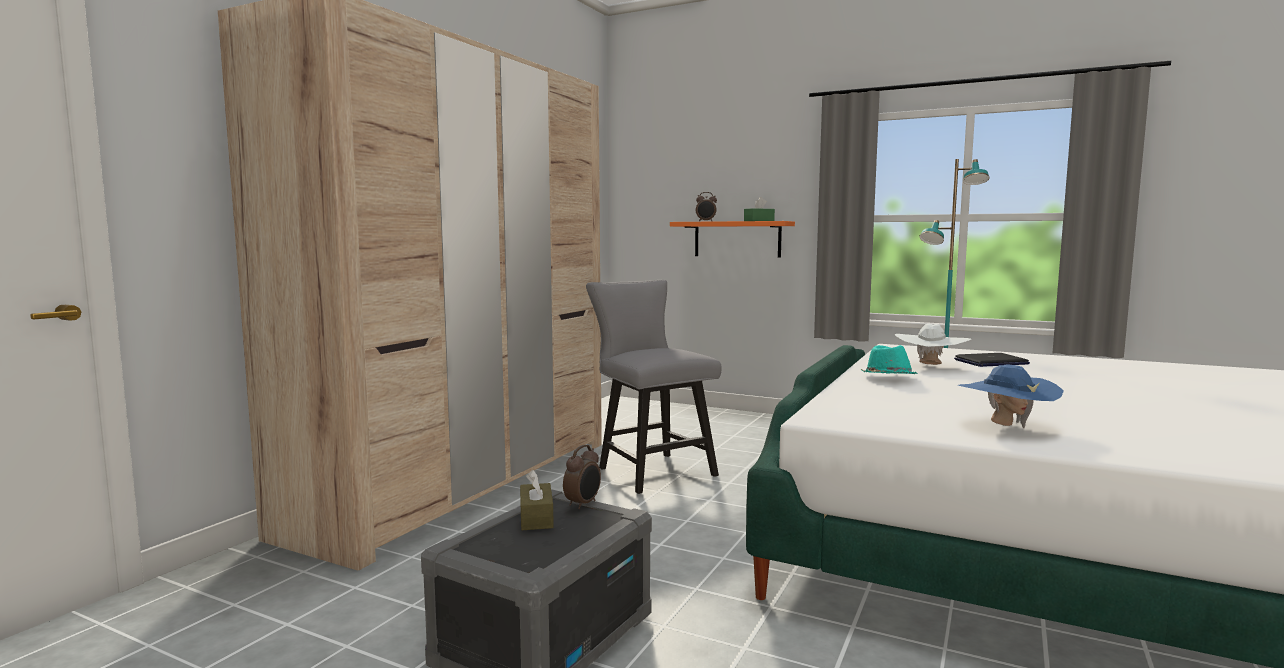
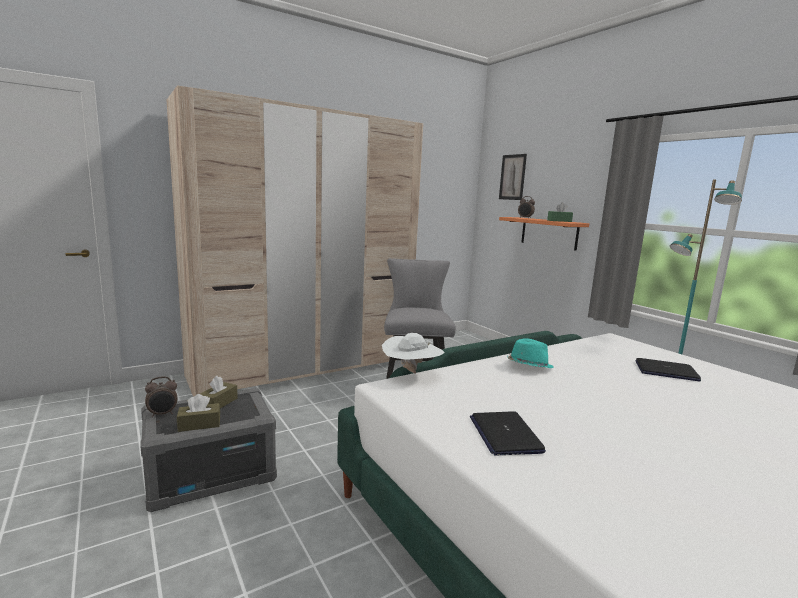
camera: 30 degrees right, 5 degrees up
(565, 545) = (199, 424): none -> brown tissue box
(583, 504) = (254, 402): alarm clock -> alarm clock (162, 414)
(669, 168) = (512, 177): none -> picture
(930, 366) = (596, 362): white hat -> white hat (411, 373)
(1005, 426) = (504, 434): blue hat -> laptop

